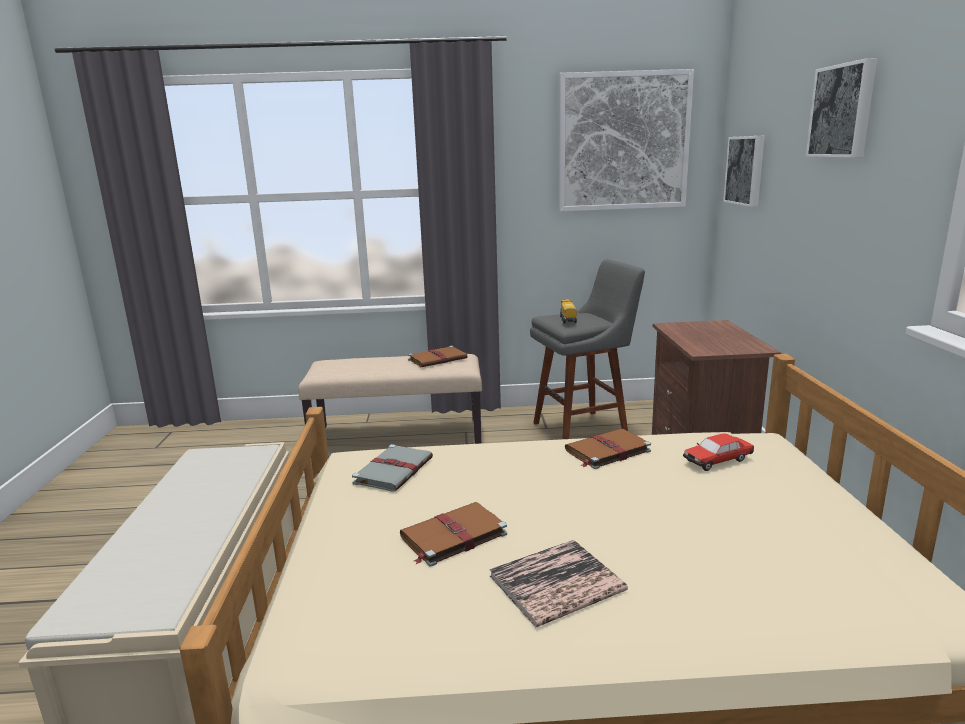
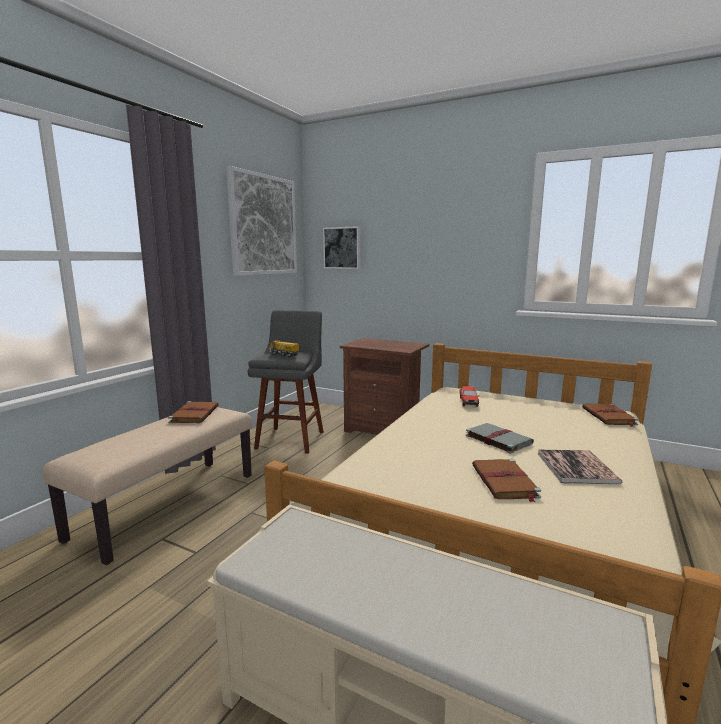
camera: 60 degrees left, 5 degrees down
(394, 470) = (380, 479): grey book -> grey book (497, 439)
(606, 451) = (430, 417): brown book -> brown book (609, 416)
(843, 111) = (436, 213): picture -> none

